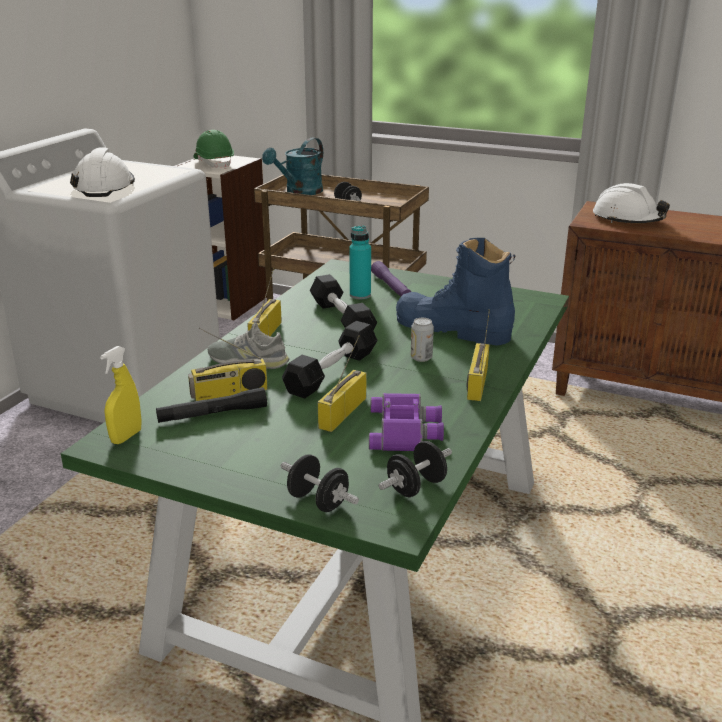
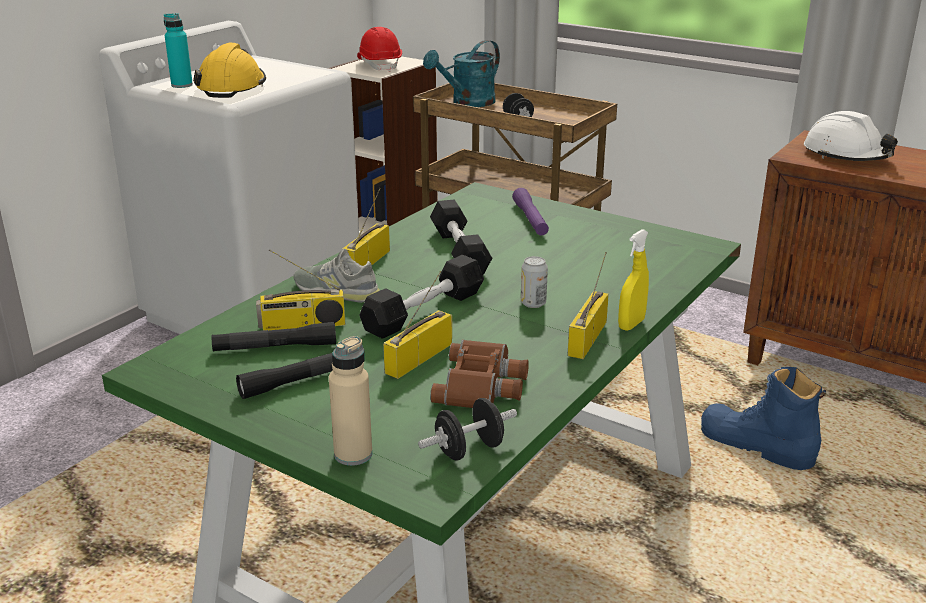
camera: 10 degrees right, 0 degrees up
(104, 187) = (232, 87): white hard hat -> yellow hard hat
(126, 437) = (175, 363): yellow spray bottle -> yellow spray bottle (631, 324)
(214, 163) = (379, 65): green hard hat -> red hard hat
(248, 441) = (303, 380): none -> black flashlight
(318, 501) = (353, 454): black dumbbell -> beige bottle
(360, 295) = (491, 226): turquoise bottle -> turquoise bottle (182, 85)
(406, 430) = (483, 385): purple binoculars -> brown binoculars
(452, 329) = (583, 273): blue boot -> blue boot (756, 446)

